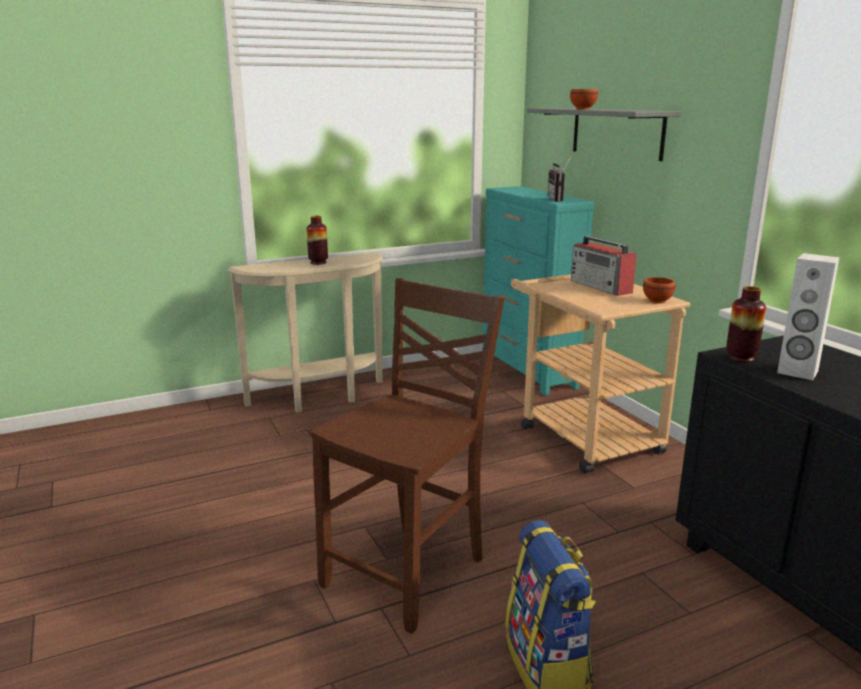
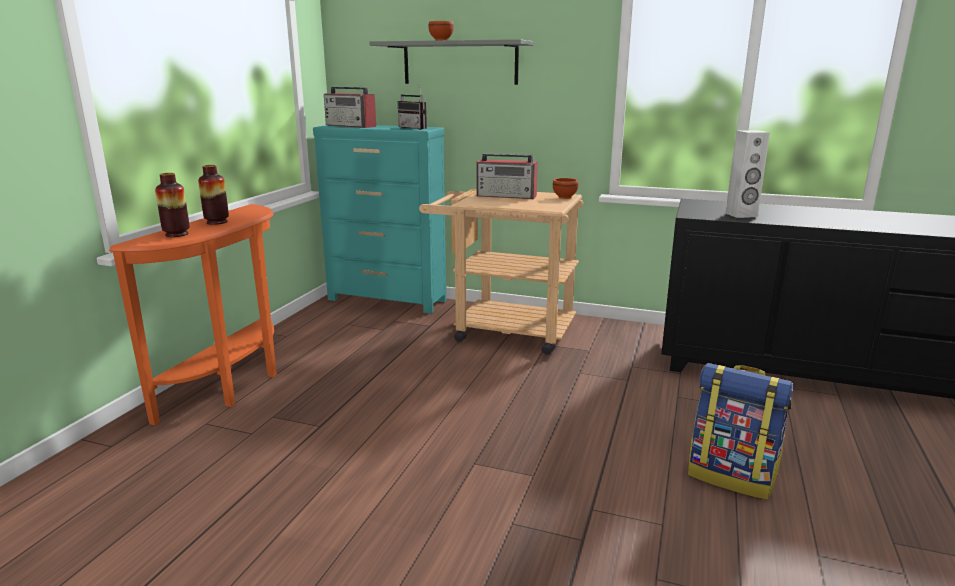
camera: 45 degrees left, 0 degrees up
(321, 398) = (234, 385): beige console table -> orange console table
(409, 572) = (564, 475): brown chair -> none
(518, 190) = (351, 126): none -> radio
(741, 358) = (701, 215): vase -> vase (176, 234)

